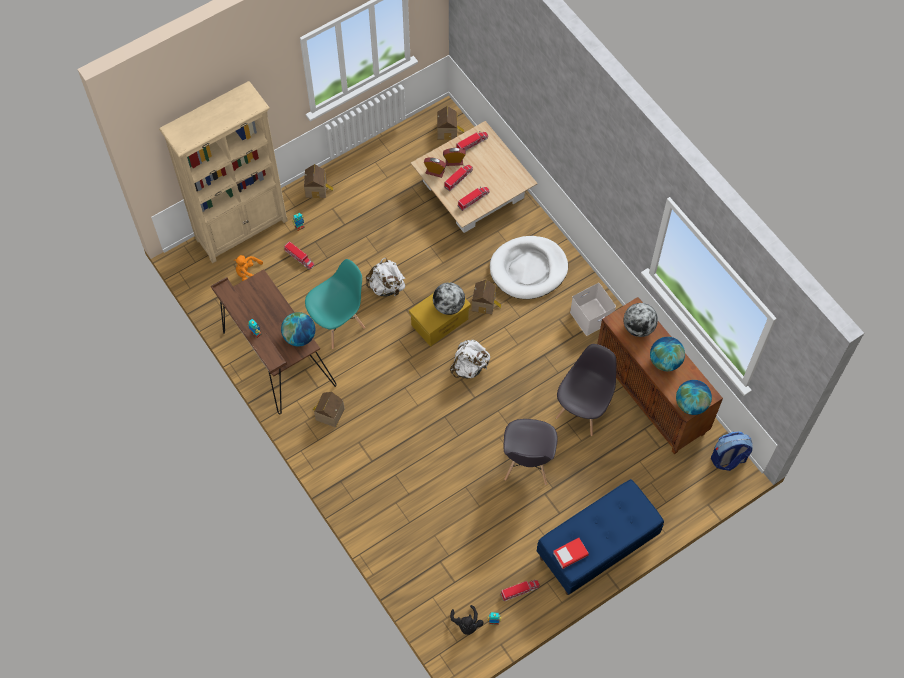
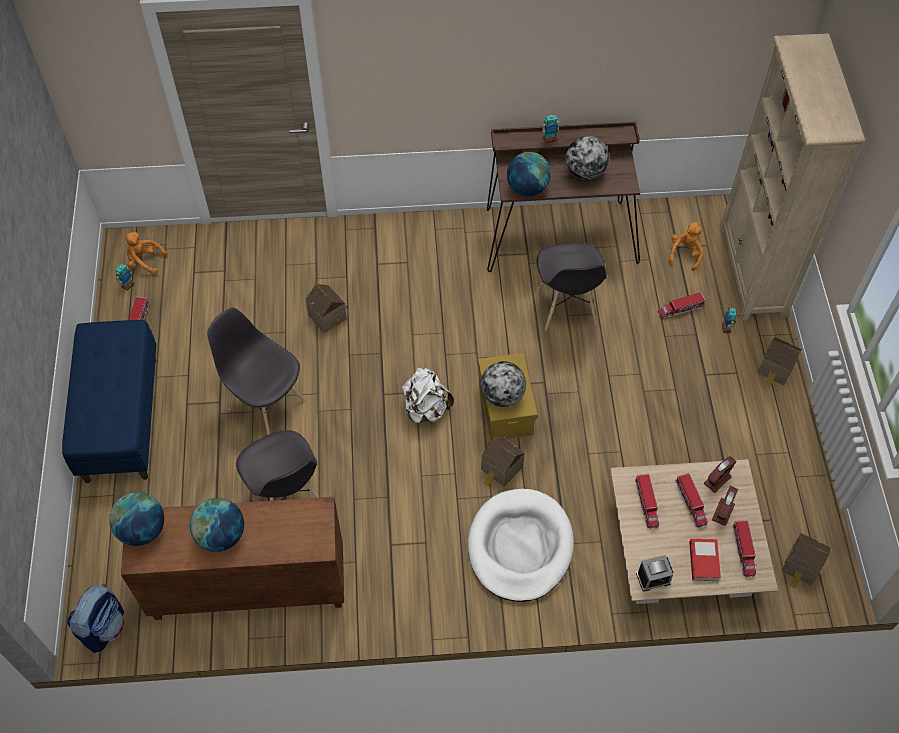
camera: 120 degrees right, 5 degrees down
(328, 414) = (458, 250): toy house -> toy house (328, 315)
(338, 324) = (566, 307): turquoise chair -> grey chair
(386, 287) = (588, 377): white backpack -> none
(466, 624) = (145, 262): black plush toy -> orange plush toy
(517, 178) = (653, 578): none -> alarm clock
(570, 554) = (104, 338): book -> book (703, 561)
(591, 317) = (403, 582): white storage box -> none
(638, 327) = (290, 532): globe -> globe (585, 172)

